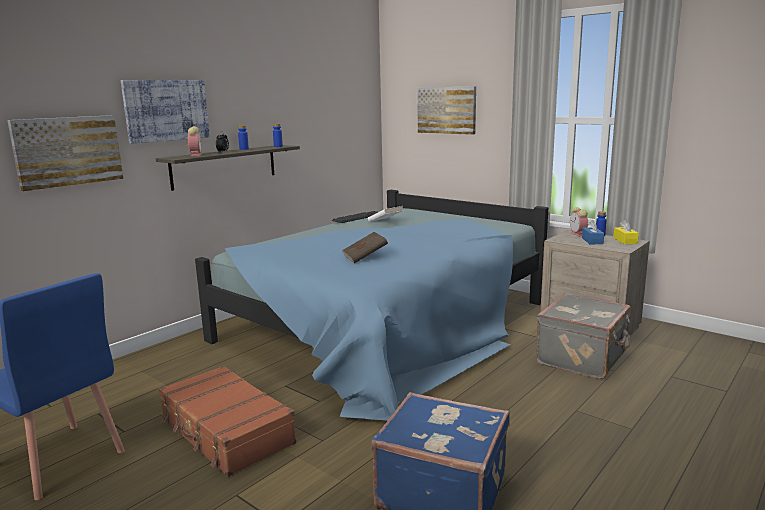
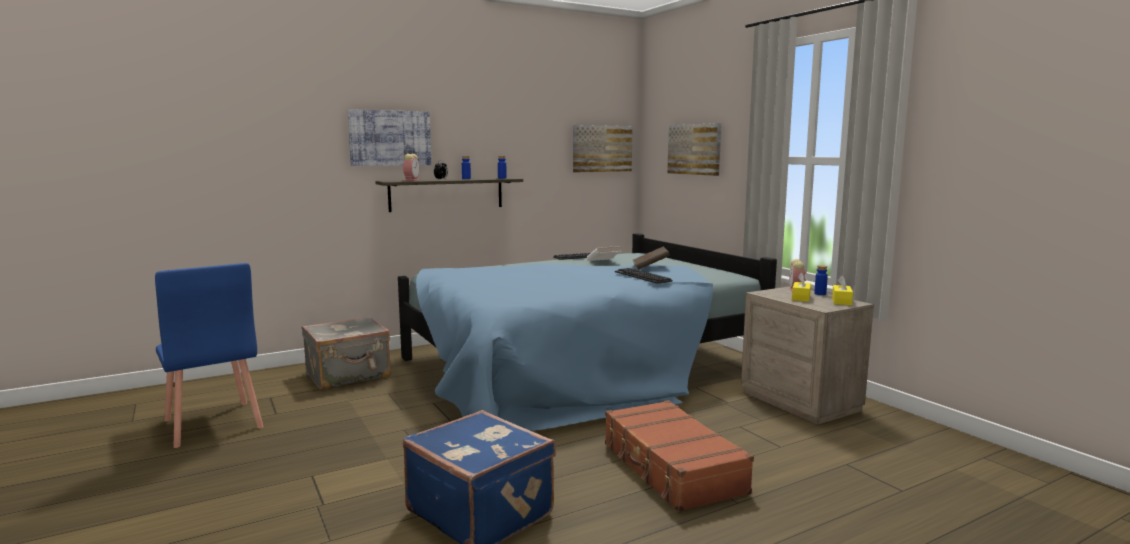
camera: 20 degrees right, 5 degrees down
(68, 151) = (293, 169): picture -> picture (601, 148)
(226, 432) = (350, 428): brown suitcase -> brown suitcase (671, 468)
(365, 257) = (528, 286): brown book -> brown book (650, 267)
(449, 235) = (642, 276): none -> keyboard
(583, 358) = (756, 429): grey suitcase -> grey suitcase (349, 376)
(592, 241) = (801, 298): blue tissue box -> yellow tissue box

